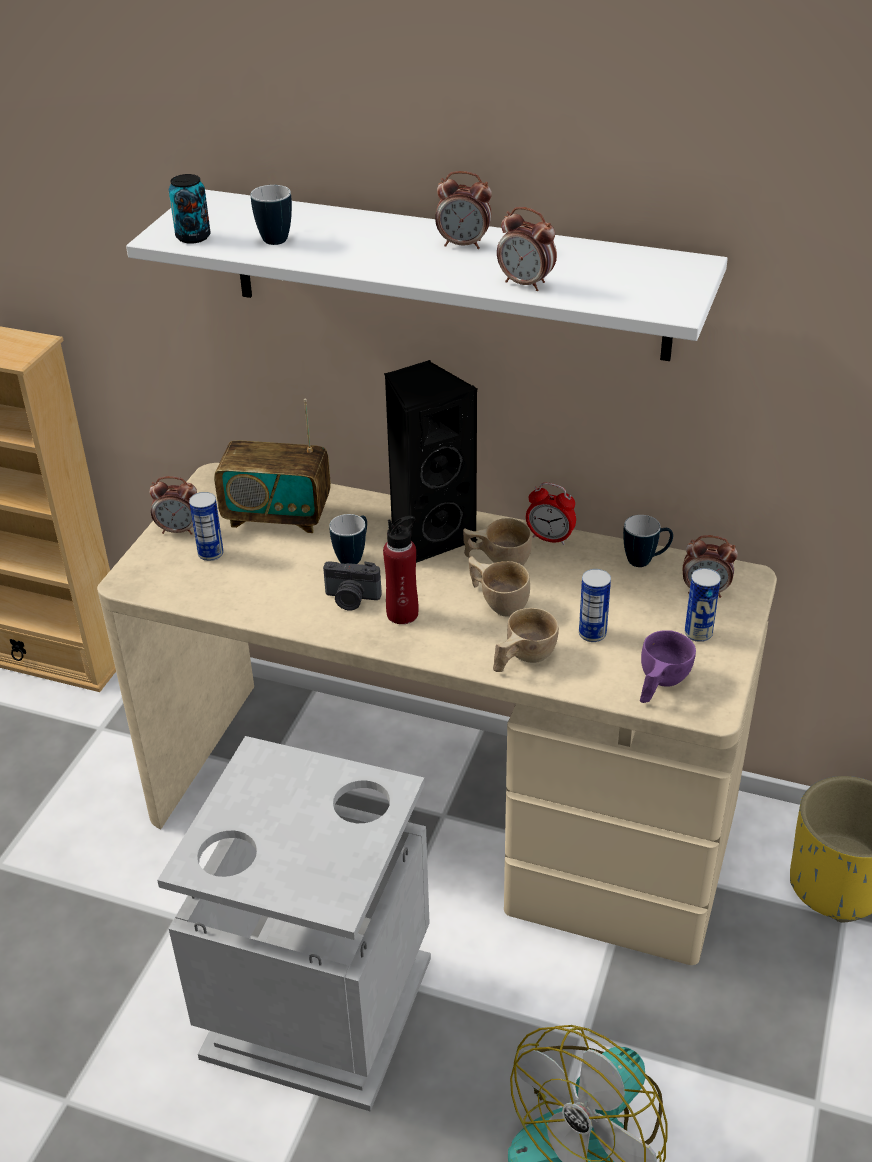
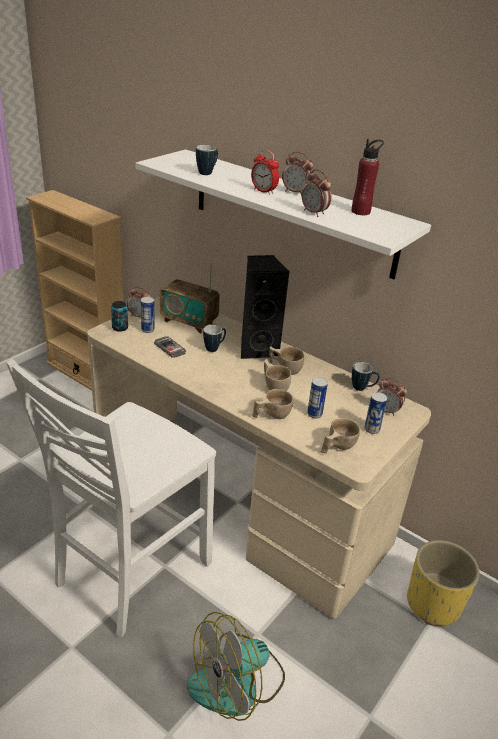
camera: 15 degrees right, 5 degrees down
(193, 237) = (168, 165): can -> can (120, 328)
(273, 580) = (170, 348): none -> phone
(316, 1008) = (129, 573): grey trash can -> white chair
(351, 599) = (202, 366): camera -> none
(402, 614) = (223, 379): red bottle -> red bottle (361, 212)
(550, 538) = (318, 365): alarm clock -> alarm clock (263, 191)
(659, 684) = (337, 447): purple cup -> beige cup

